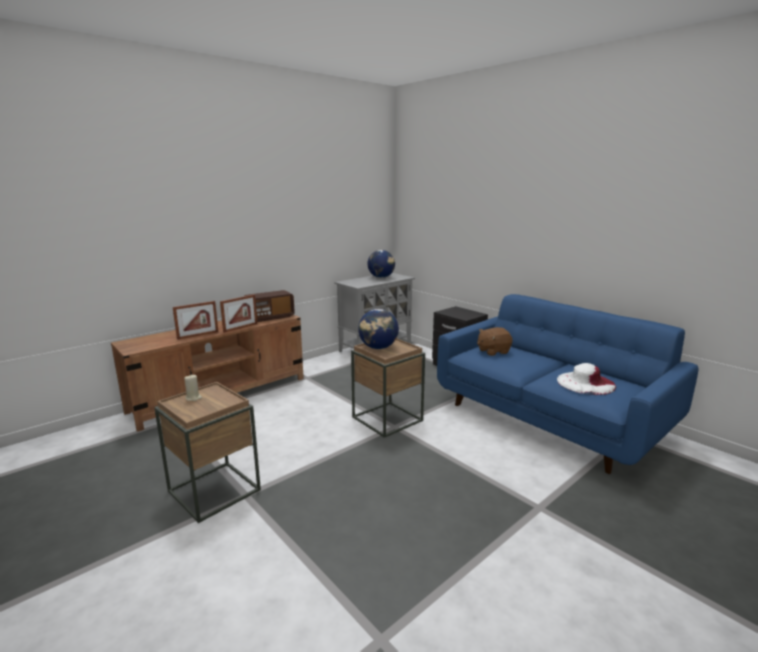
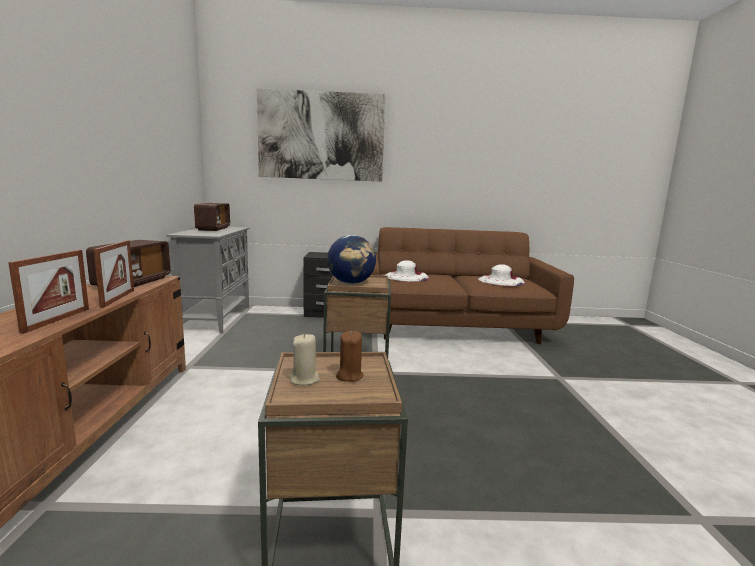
camera: 50 degrees left, 5 degrees down
(208, 404) = (349, 376): none -> brown candle
(381, 277) = (213, 228): globe -> radio
(471, 198) = (321, 136): none -> picture
(493, 351) = (406, 276): brown plush toy -> white hat
(549, 418) = (454, 326): blue sofa -> brown sofa

